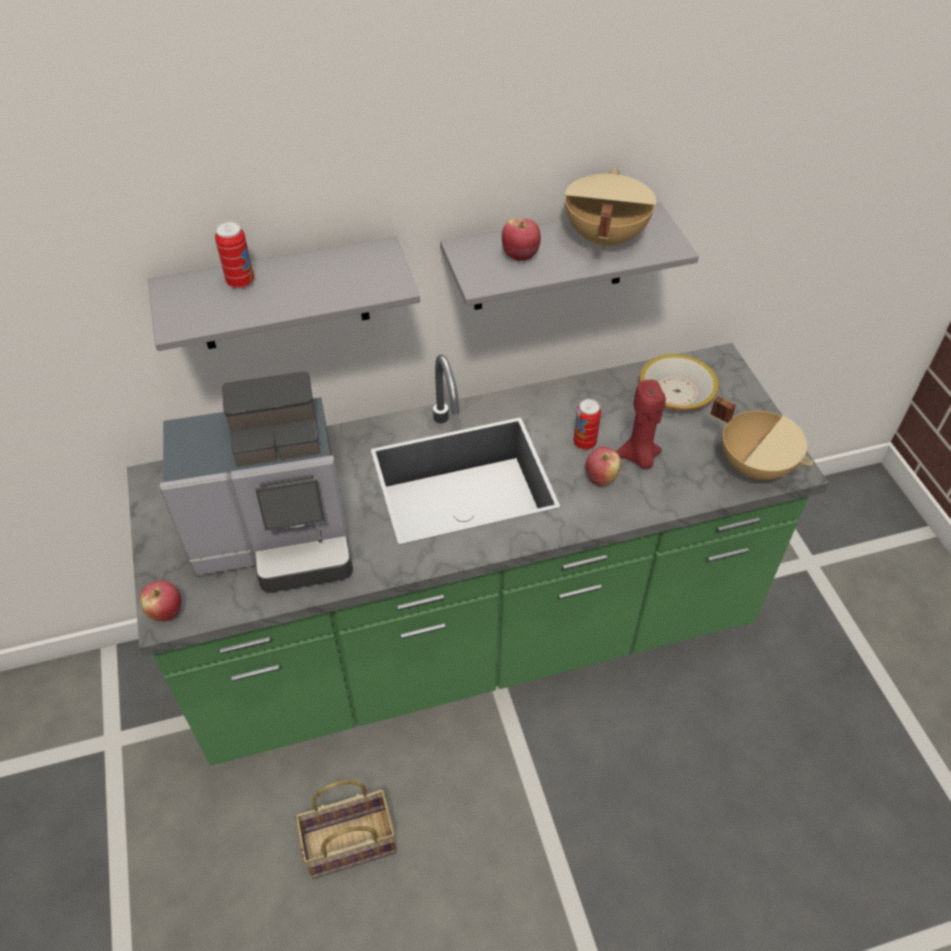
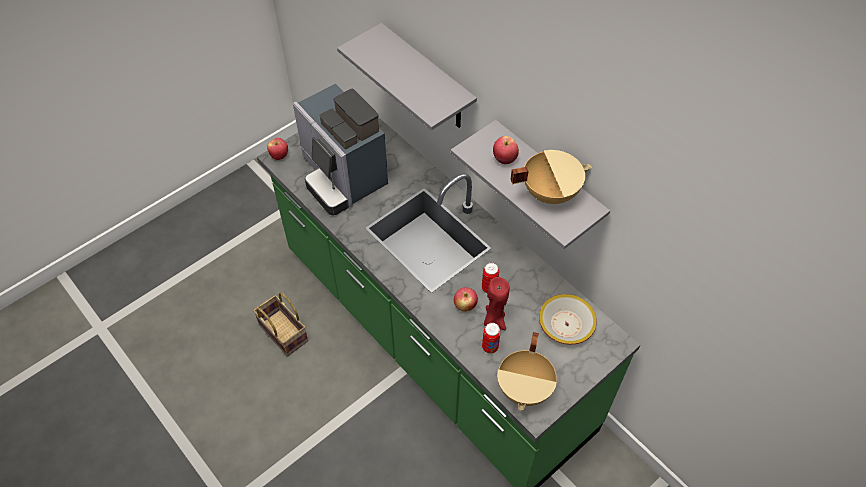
camera: 65 degrees right, 5 degrees up
(240, 282) = (398, 55): can -> can (490, 347)

